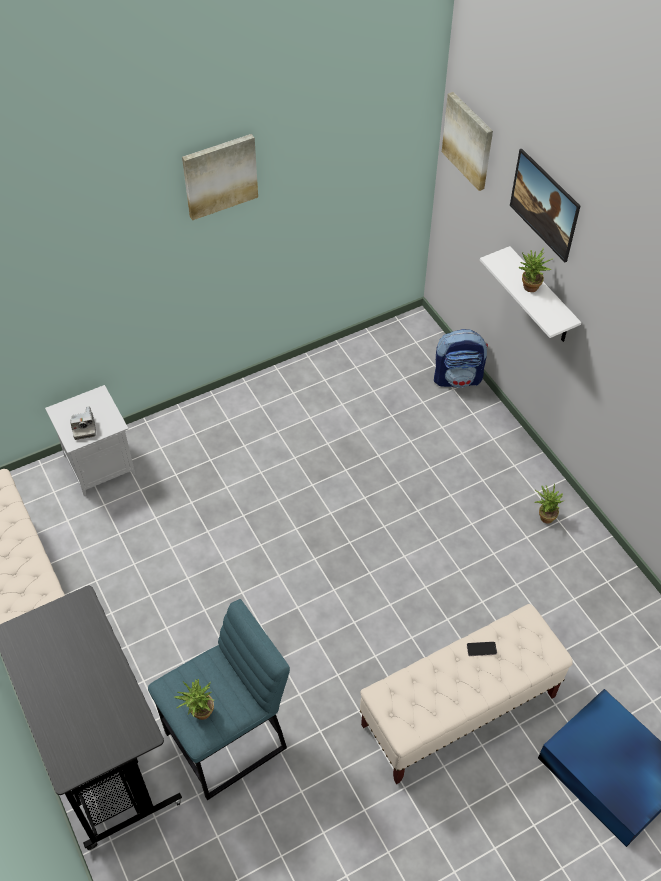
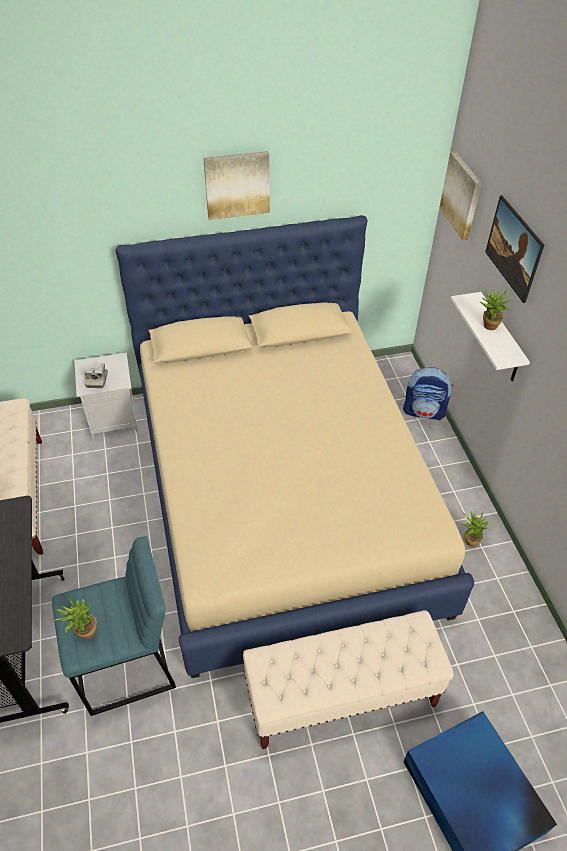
camera: 15 degrees right, 5 degrees down
(329, 511) = (282, 494): none -> beige bed
(481, 649) = (367, 641): phone -> none

